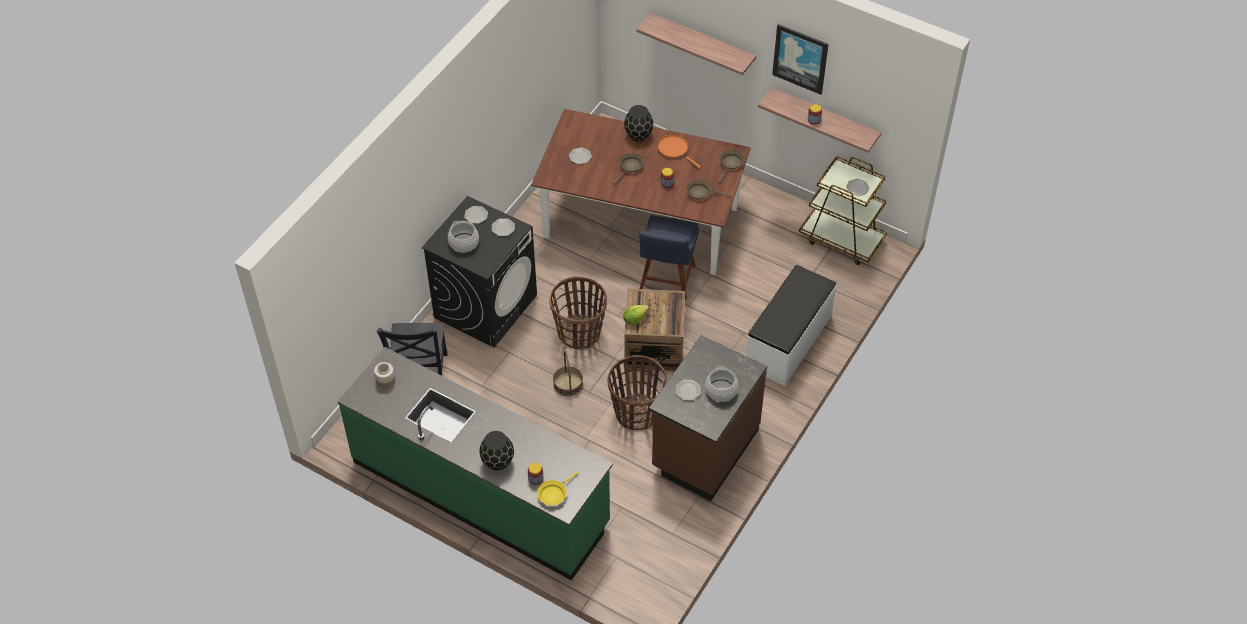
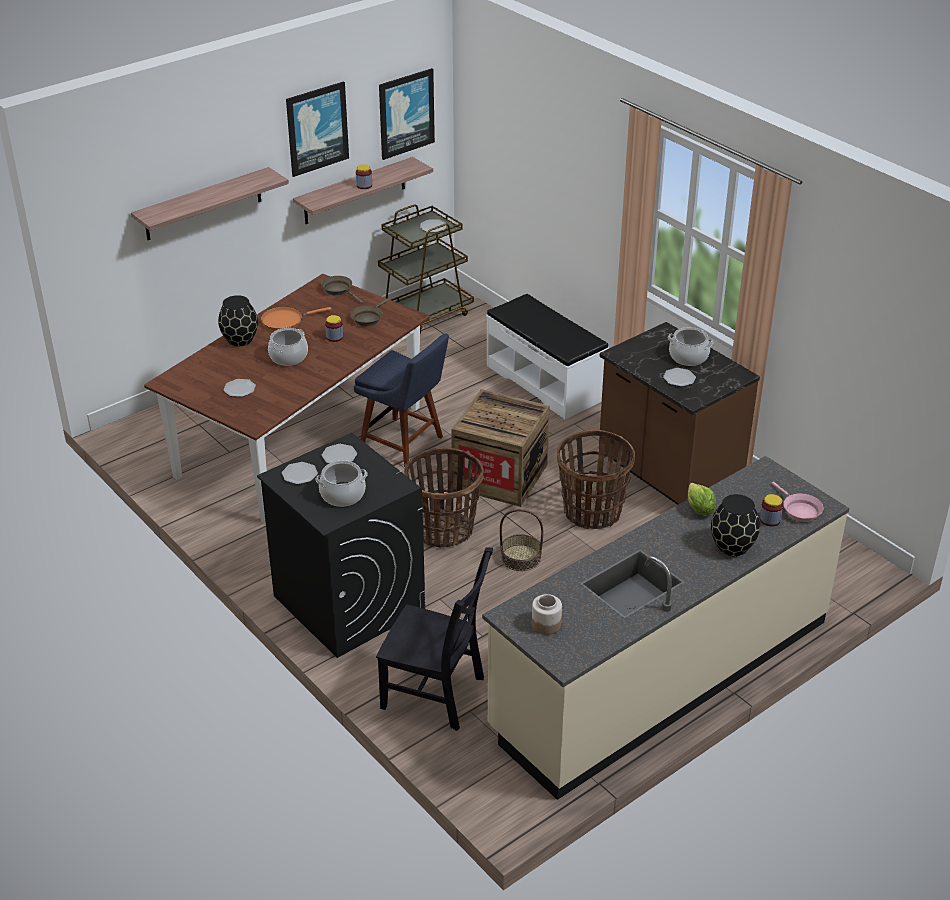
camera: 70 degrees left, 15 degrees down
(481, 492) = (661, 675): green counter -> beige counter
(554, 493) = (799, 510): yellow frying pan -> pink frying pan
(630, 167) = (288, 357): brown frying pan -> cooking pot
(634, 319) = (503, 433): lettuce -> lettuce (699, 509)
(881, 100) = (406, 113): none -> picture

